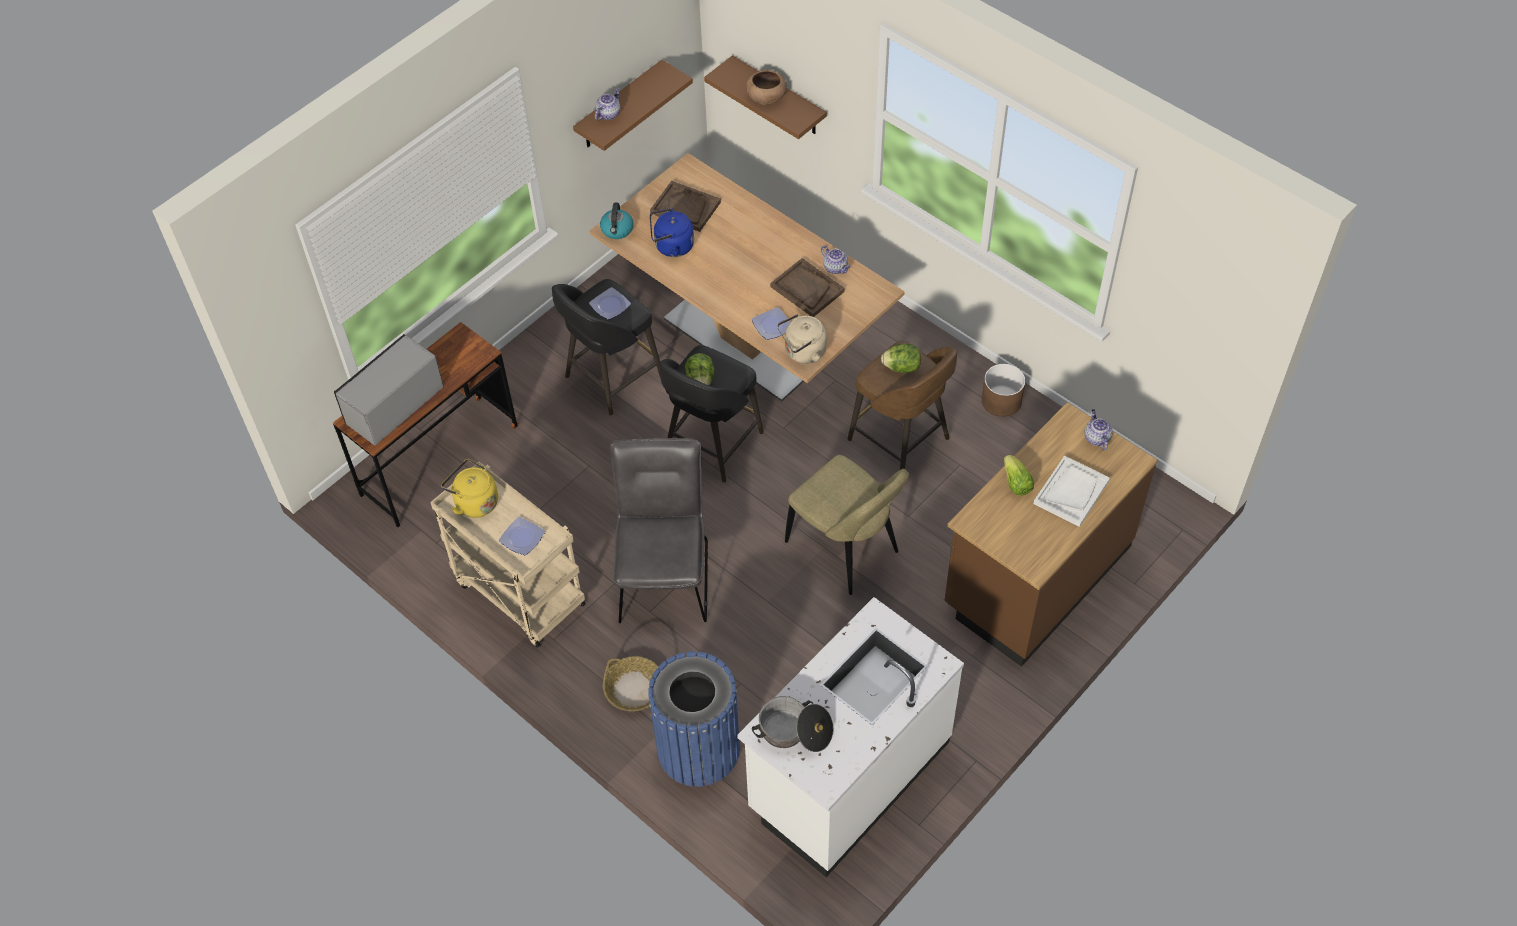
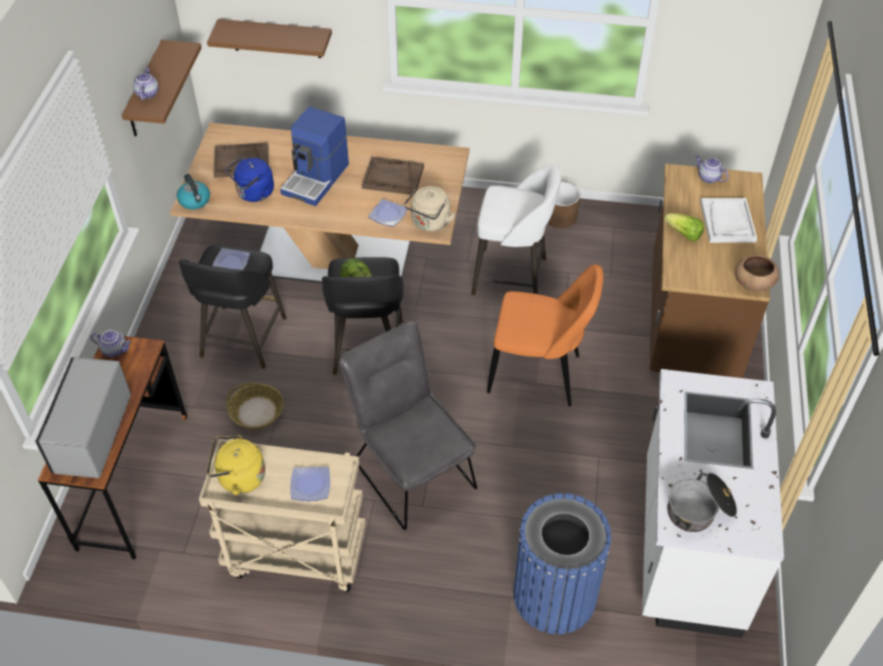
camera: 35 degrees left, 5 degrees down
(634, 689) = (461, 578): basket -> basket (256, 412)
(738, 257) = (316, 179): none -> coffee machine
(766, 97) = (272, 36): brown bowl -> brown bowl (753, 283)
(836, 268) = (402, 153): teapot -> teapot (115, 350)
(846, 550) = (539, 375): beige chair -> orange chair
(900, 441) = (512, 277): brown stool -> white stool
(901, 367) = (509, 203): lettuce -> none

